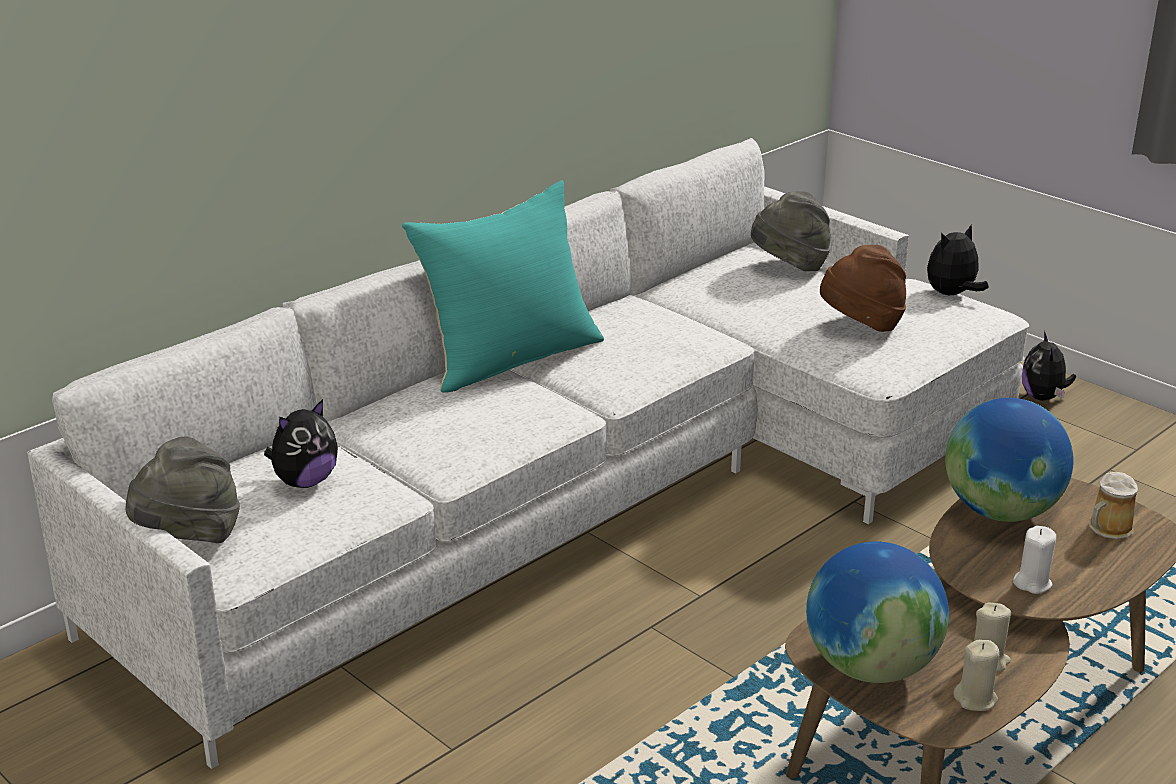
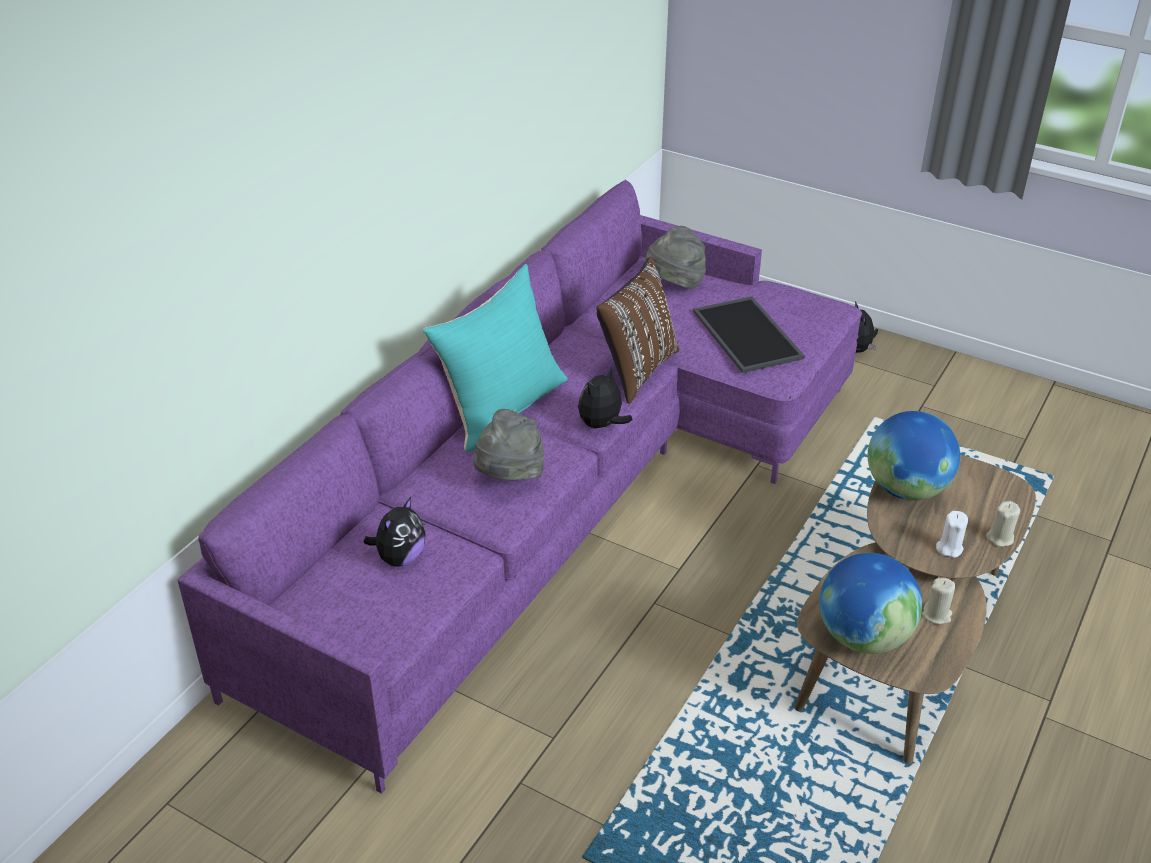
camera: 15 degrees left, 10 degrees up
(189, 540) = (336, 631): grey hat -> grey hat (509, 477)
(586, 495) = (561, 494): white sofa -> purple sofa
(697, 344) = (636, 370): none -> brown pillow
(861, 326) = (749, 335): brown hat -> tray
(952, 294) = (800, 293): plush toy -> plush toy (602, 425)
(975, 699) = (940, 649): beige candle -> beige candle (1000, 538)
(1108, 529) = (981, 491): mug -> none

